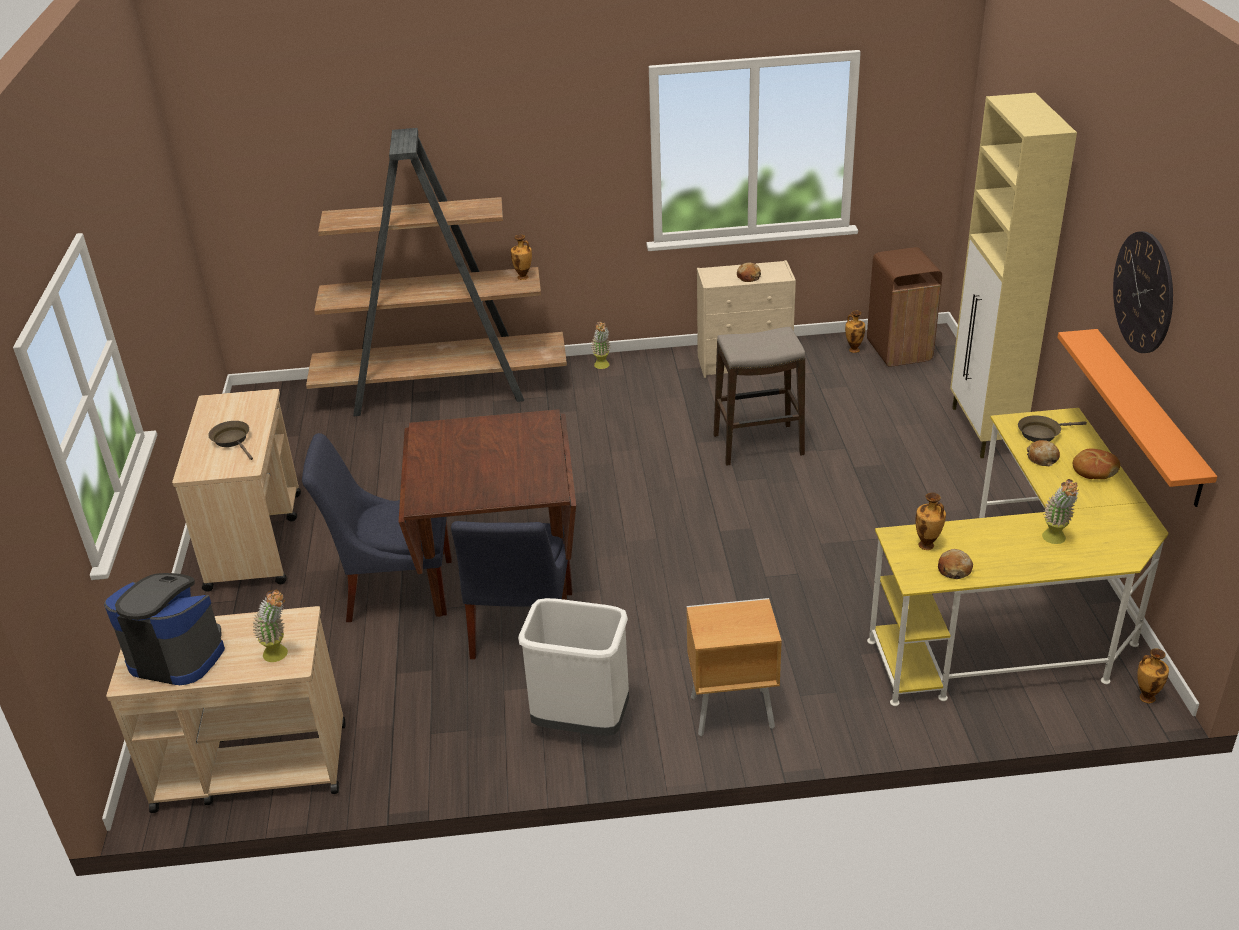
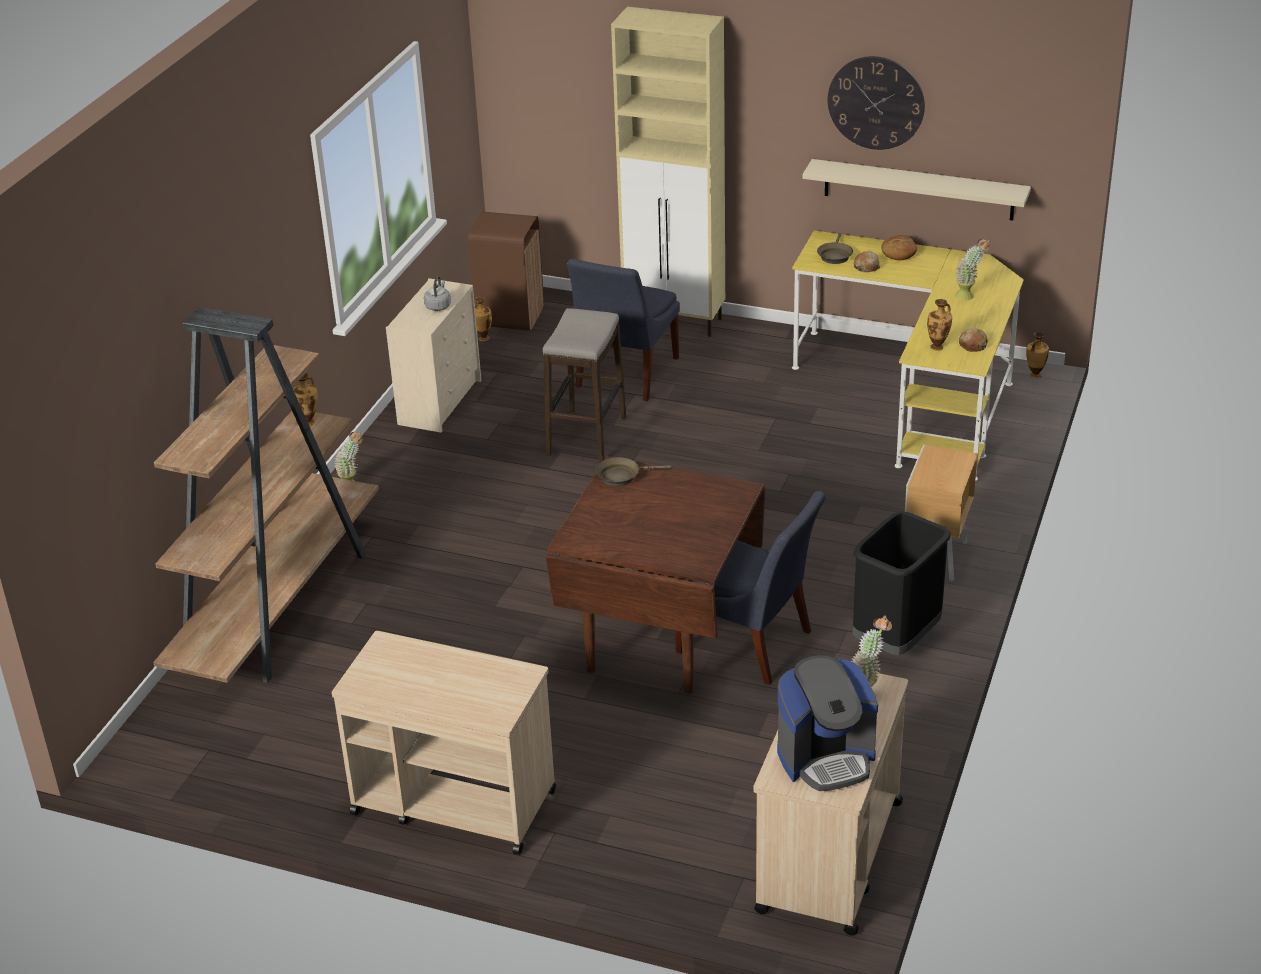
camera: 65 degrees left, 0 degrees up
(177, 655) = (826, 758): coffee machine -> coffee machine turned 150 degrees counterclockwise
(232, 440) = (459, 677): brown frying pan -> brown frying pan (622, 476)
(394, 589) = (626, 713): blue chair -> blue chair (625, 374)
(580, 722) = (896, 640): white trash can -> black trash can
(748, 277) = (438, 306): bread -> grey kettle
(1147, 416) = (918, 189): orange shelf -> beige shelf

